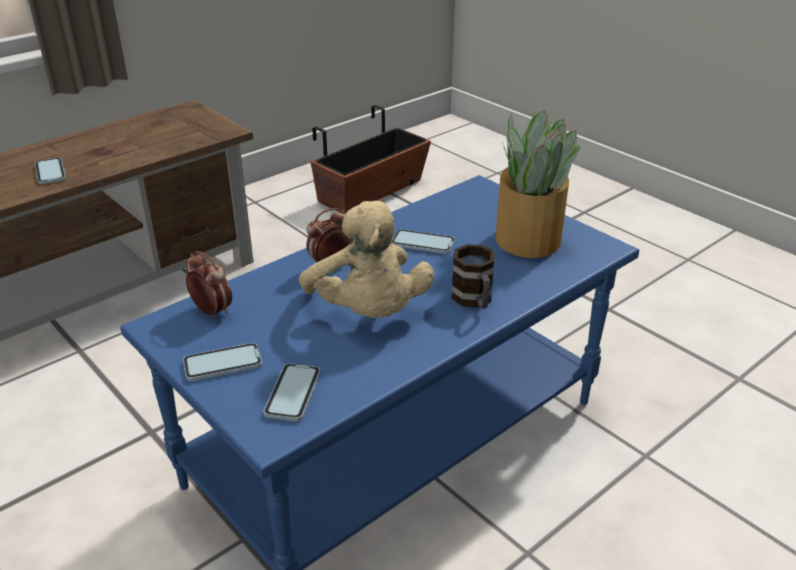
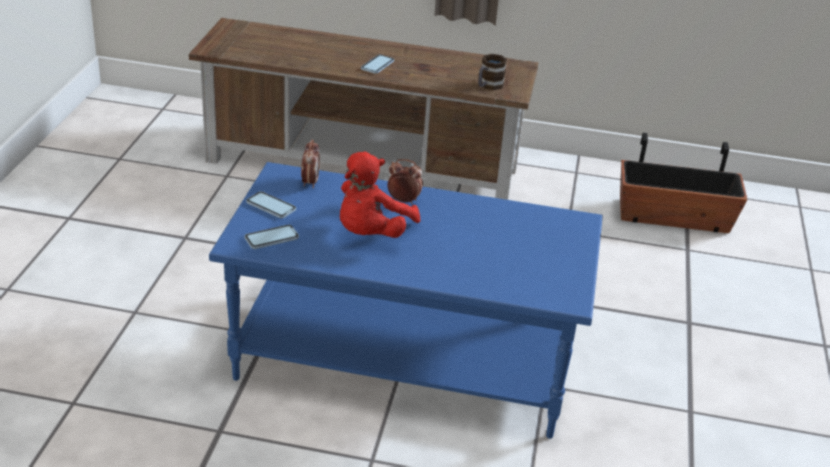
camera: 50 degrees right, 0 degrees up
(368, 313) = (371, 233): beige plush toy -> red plush toy
(423, 243) = (473, 224): phone -> none
(474, 300) = (432, 267): mug -> mug (488, 86)
(528, 238) = (538, 264): potted plant -> none

